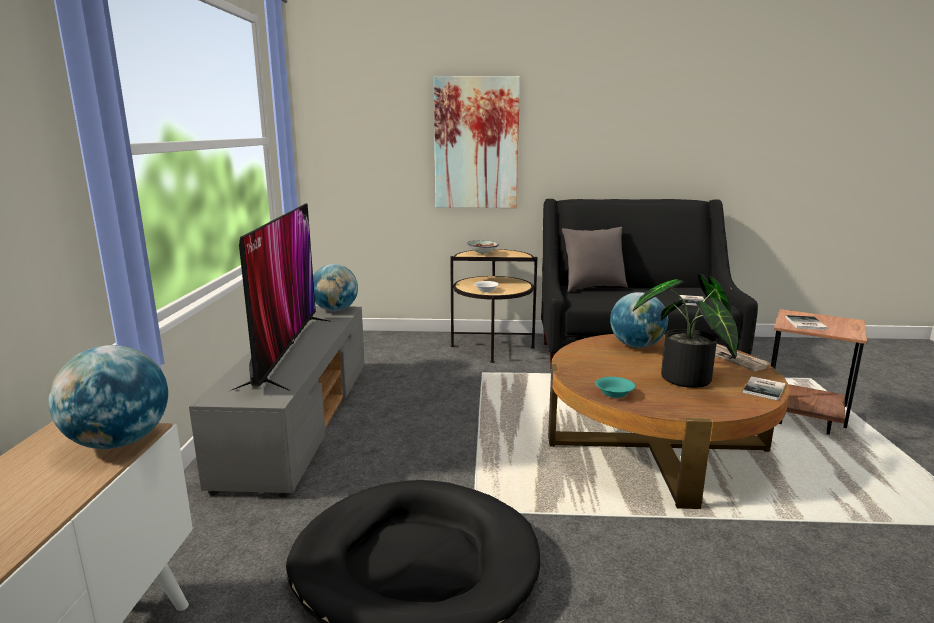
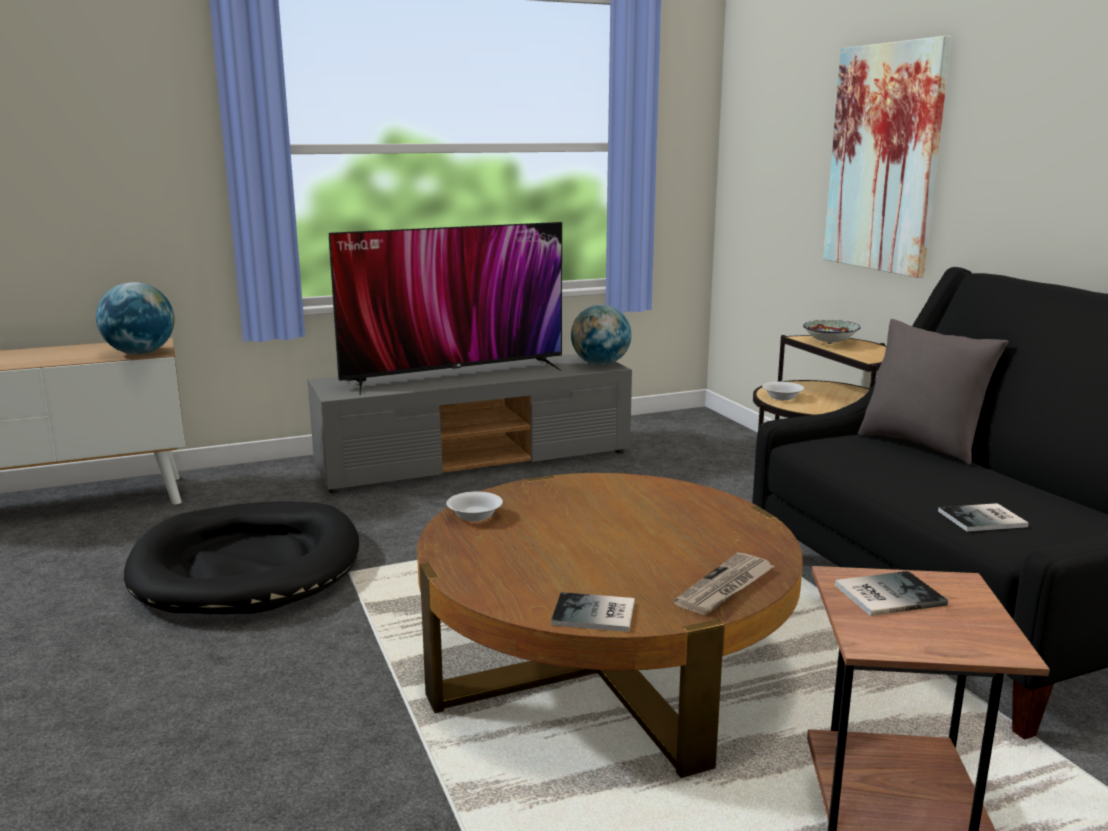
camera: 65 degrees right, 0 degrees up
(614, 394) = (474, 516): turquoise bowl -> white bowl
(636, 346) = (692, 513): globe -> none
(686, 381) = (568, 555): potted plant -> none

